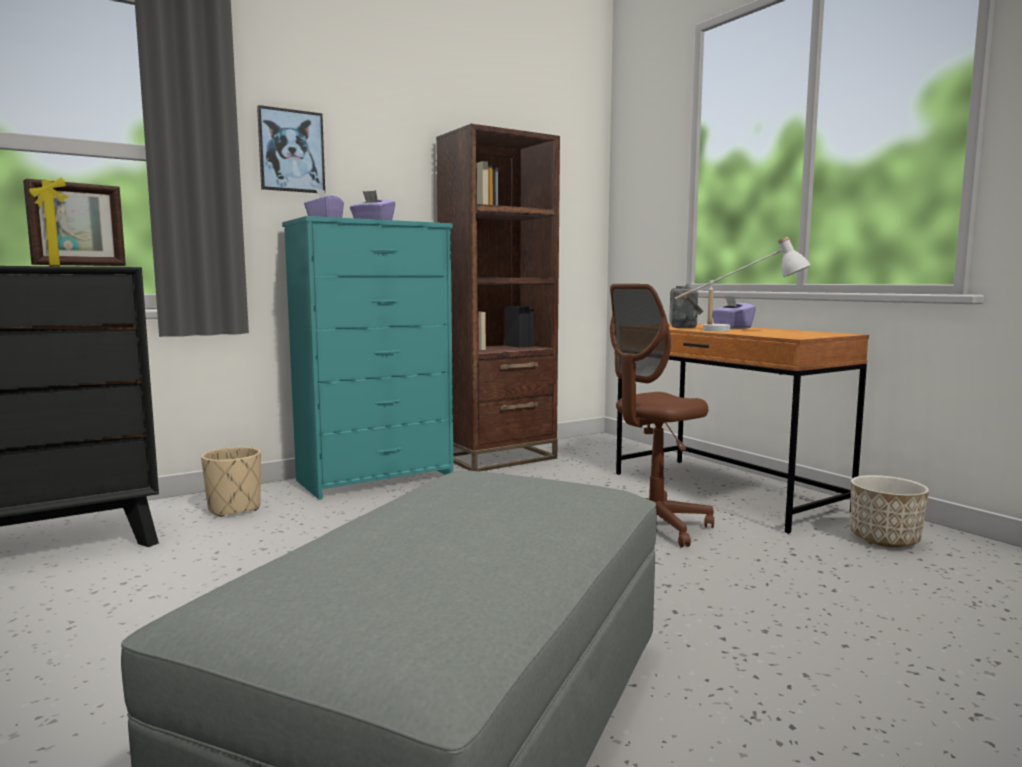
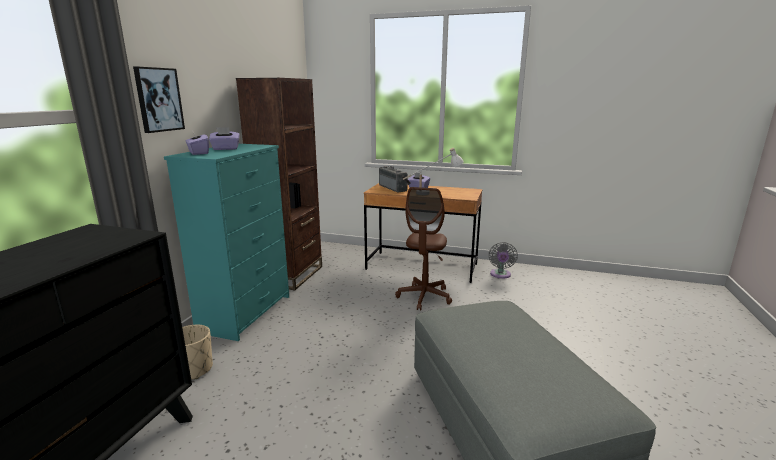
camera: 40 degrees left, 10 degrees up
(80, 266) = (110, 242): picture frame -> none
(884, 540) = (500, 275): planter -> grey fan

